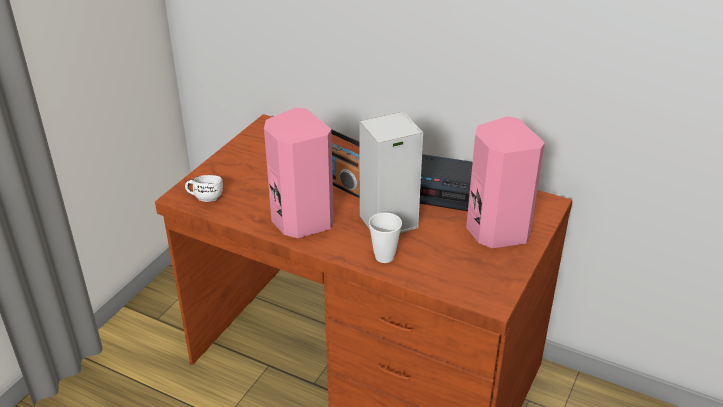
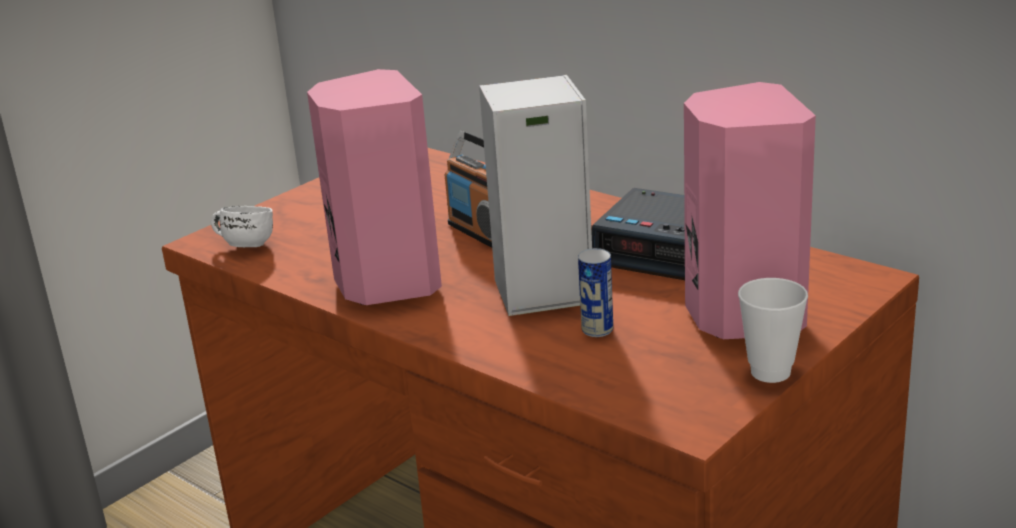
camera: 15 degrees right, 10 degrees down
(384, 257) = (510, 342): cup -> cup (770, 372)
(426, 245) = (597, 330): none -> can

